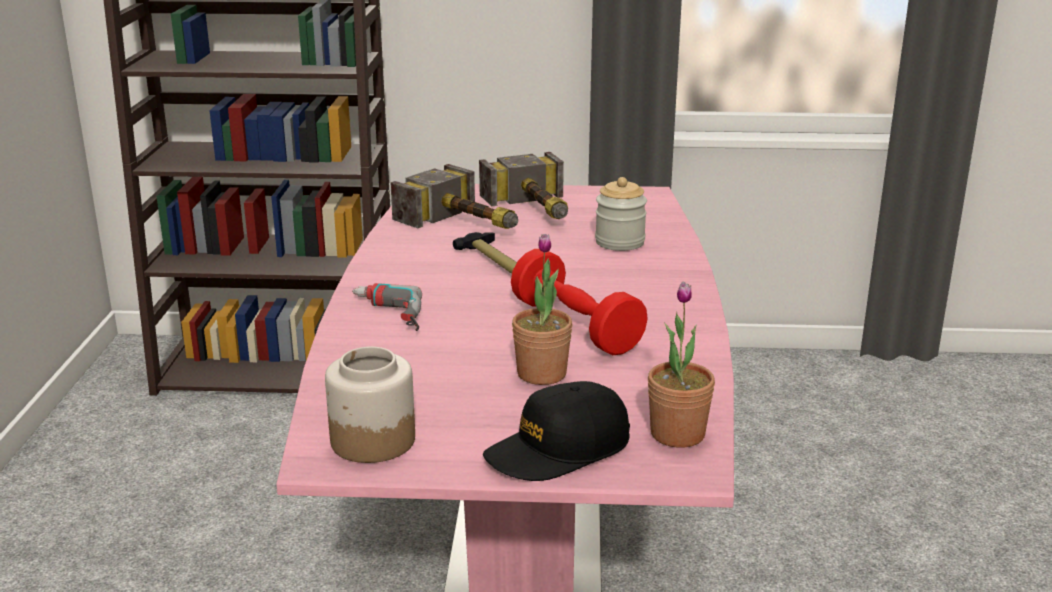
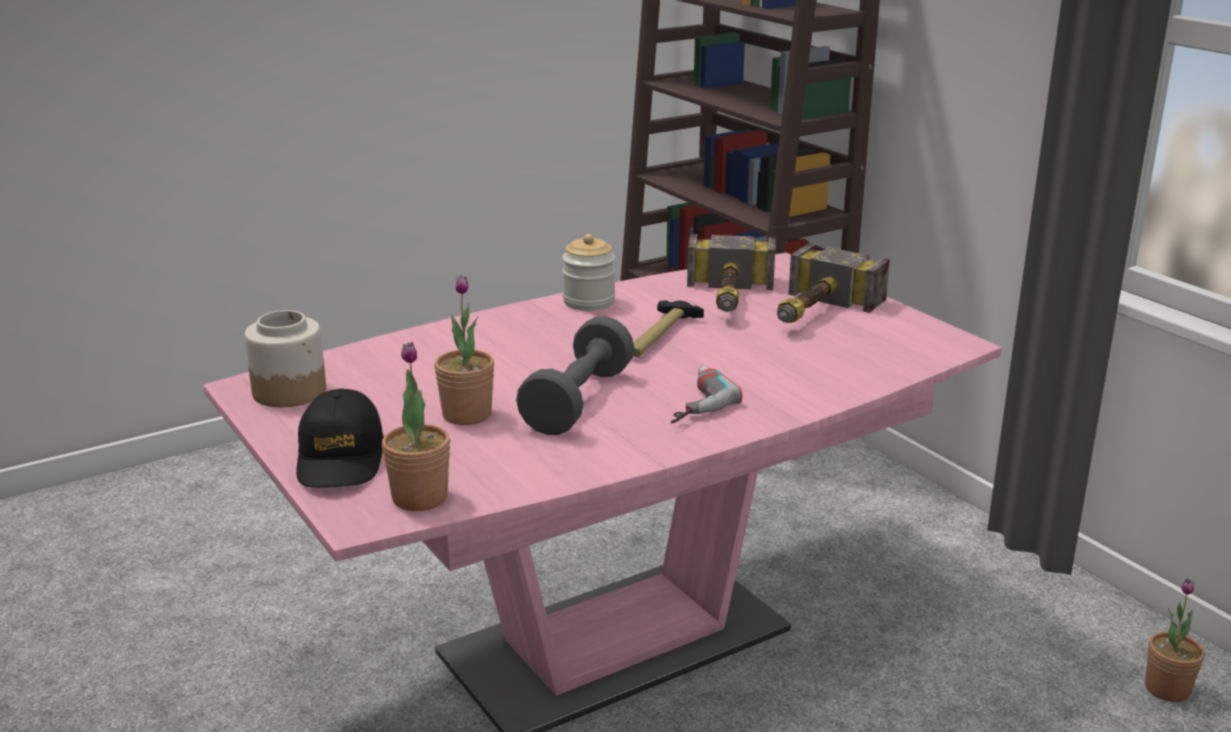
camera: 55 degrees right, 0 degrees up
(385, 316) = (497, 331): power drill -> power drill (689, 402)
(558, 450) = (341, 458): black cap -> black cap turned 120 degrees counterclockwise
(576, 326) = (578, 401): red dumbbell -> grey dumbbell
(620, 242) = (800, 366): jar -> jar (589, 302)
(787, 381) = (1167, 689): none -> potted plant

